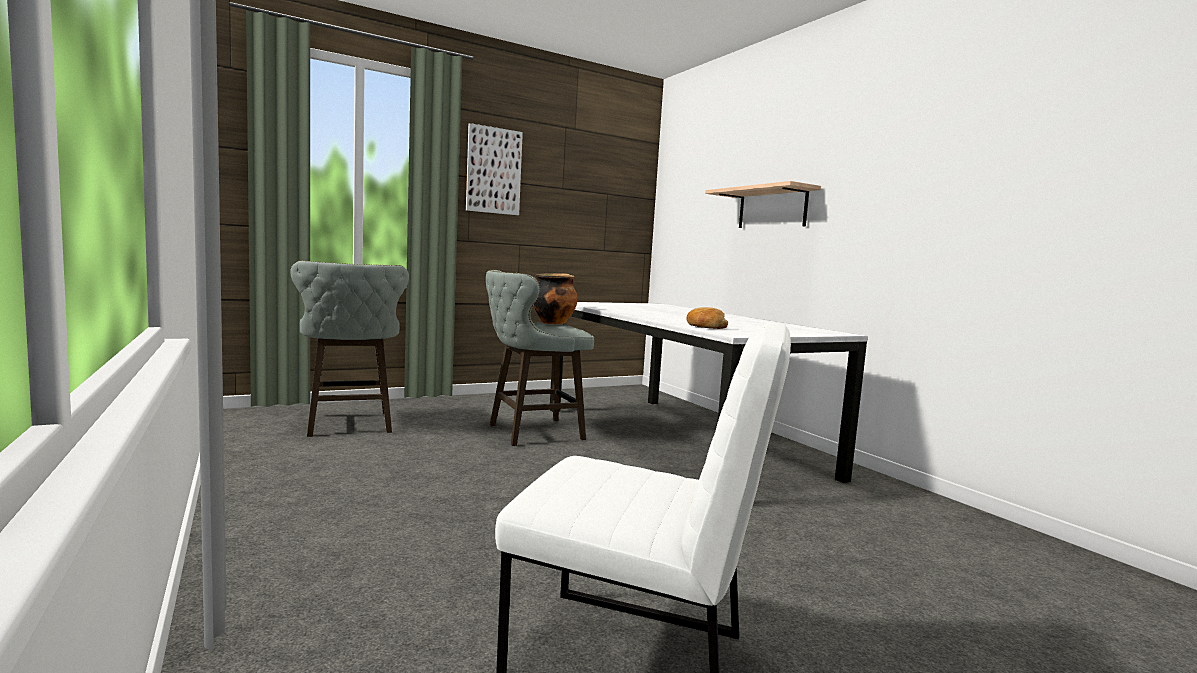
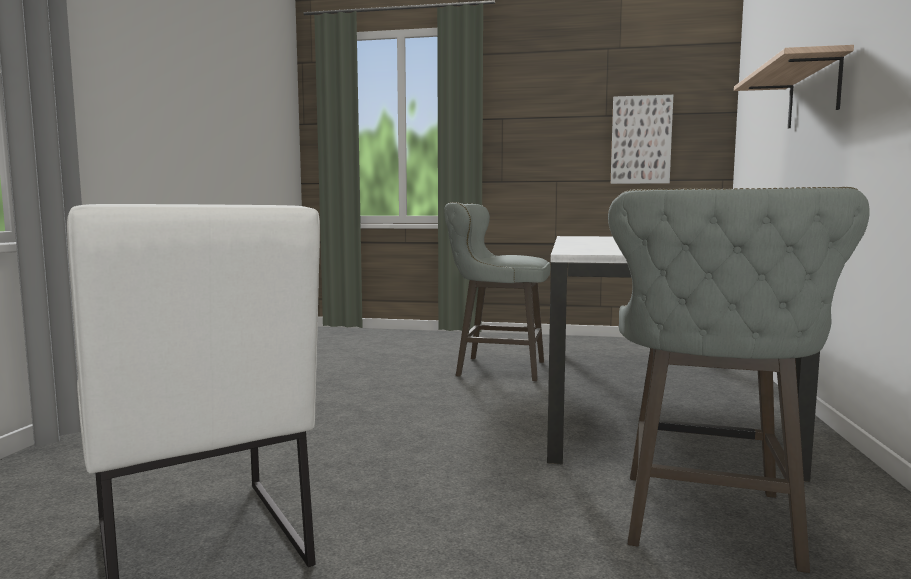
camera: 40 degrees right, 0 degrees up
(350, 425) = (365, 345): grey stool -> grey stool (707, 523)
(493, 170) = (525, 108): picture -> picture (641, 140)
(553, 323) = (515, 255): cooking pot -> none
(705, 327) = (587, 248): bread -> none

